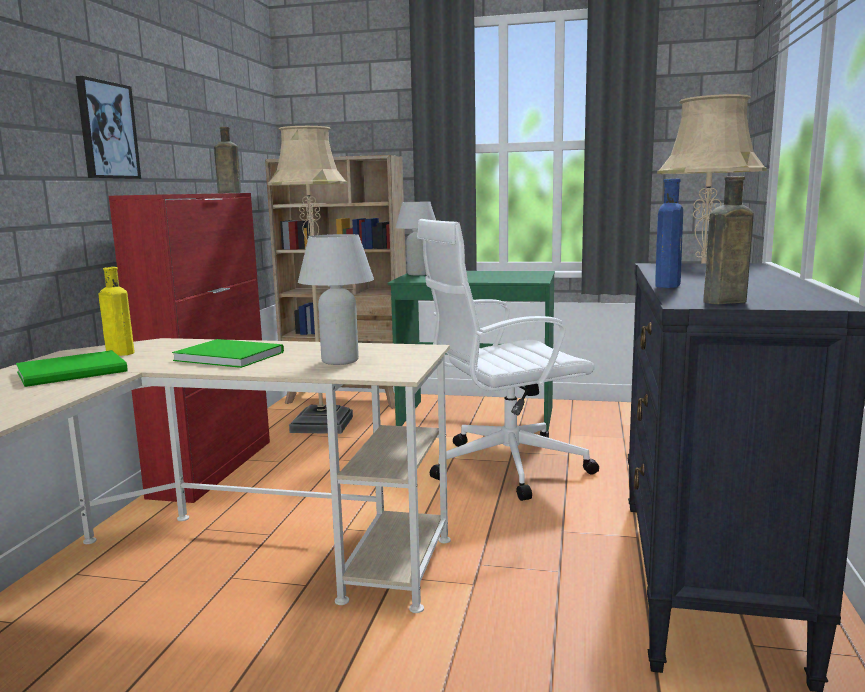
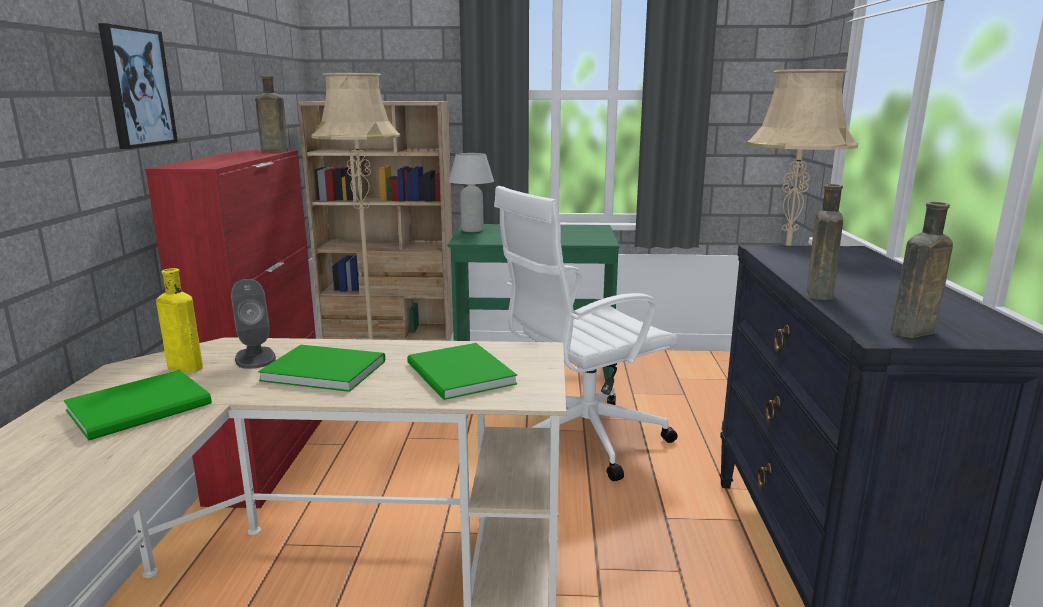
camera: 10 degrees left, 5 degrees up
(178, 349) = (255, 358): none -> grey speaker
(340, 361) = (459, 375): white table lamp -> green book
(667, 285) = (818, 293): blue bottle -> brown bottle

